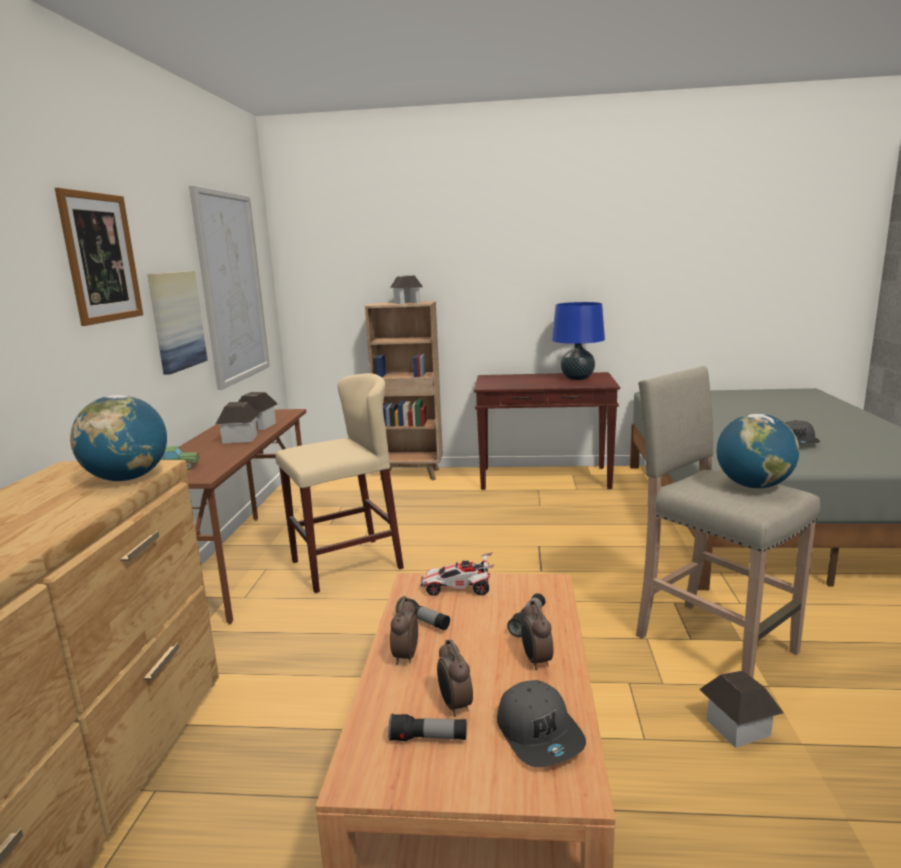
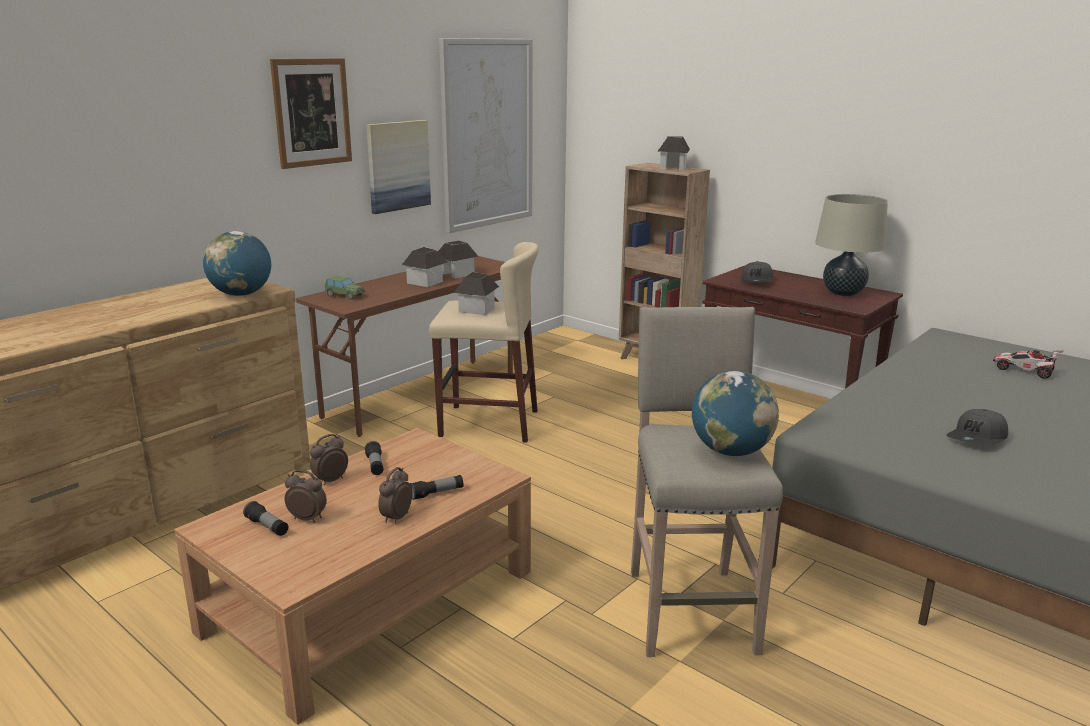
camera: 35 degrees right, 5 degrees up
(454, 706) = (308, 518): alarm clock -> alarm clock turned 90 degrees clockwise
(458, 588) = (434, 454): toy car -> toy car (1024, 371)
(540, 733) = (323, 554): grey cap -> grey cap (757, 281)
(577, 378) = (843, 293): blue table lamp -> beige table lamp
(737, 727) = (597, 670): toy house -> toy house (477, 309)

